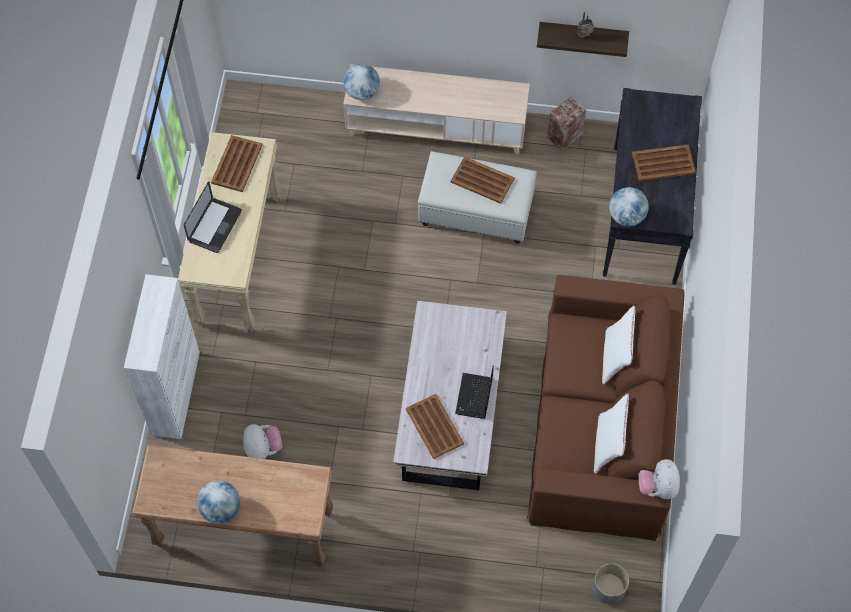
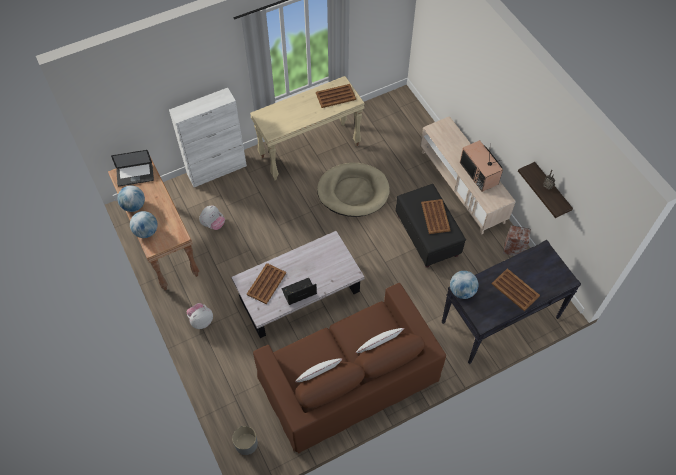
camera: 55 degrees right, 5 degrees down
(215, 226) = (292, 109): laptop -> laptop (135, 175)
(346, 251) = (353, 191): none -> beige dog bed
(362, 92) = (437, 130): globe -> globe (146, 231)
(462, 92) = (480, 173): none -> television
(476, 212) = (427, 236): white ottoman -> black ottoman
(657, 486) = (302, 417): plush toy -> plush toy (201, 320)

